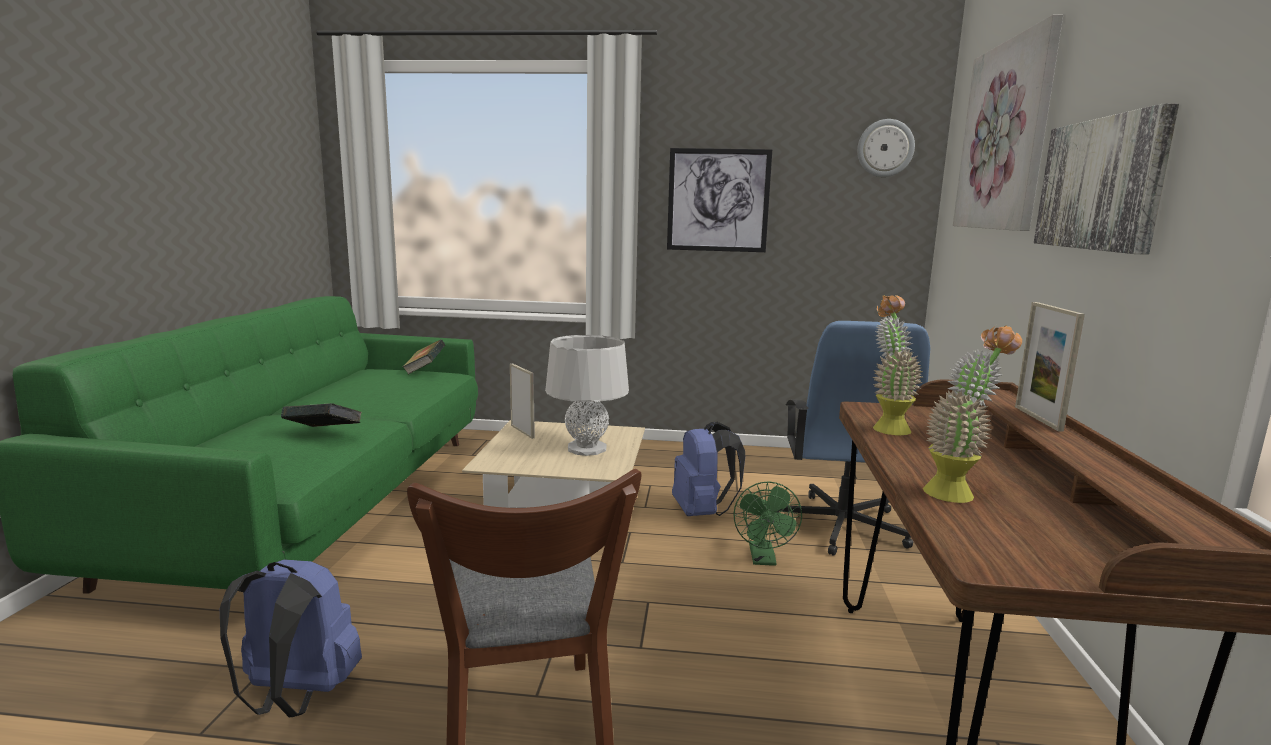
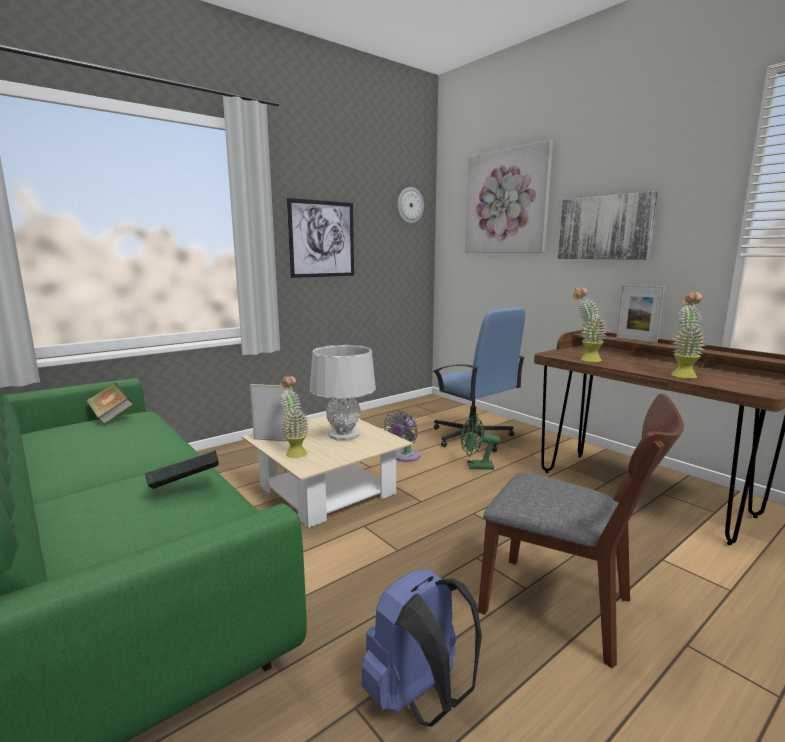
camera: 45 degrees left, 0 degrees up
(511, 447) = (294, 452): none -> potted plant
(702, 512) = (404, 457): blue backpack -> grey fan
(763, 559) = (476, 467): green fan -> green fan turned 135 degrees clockwise

